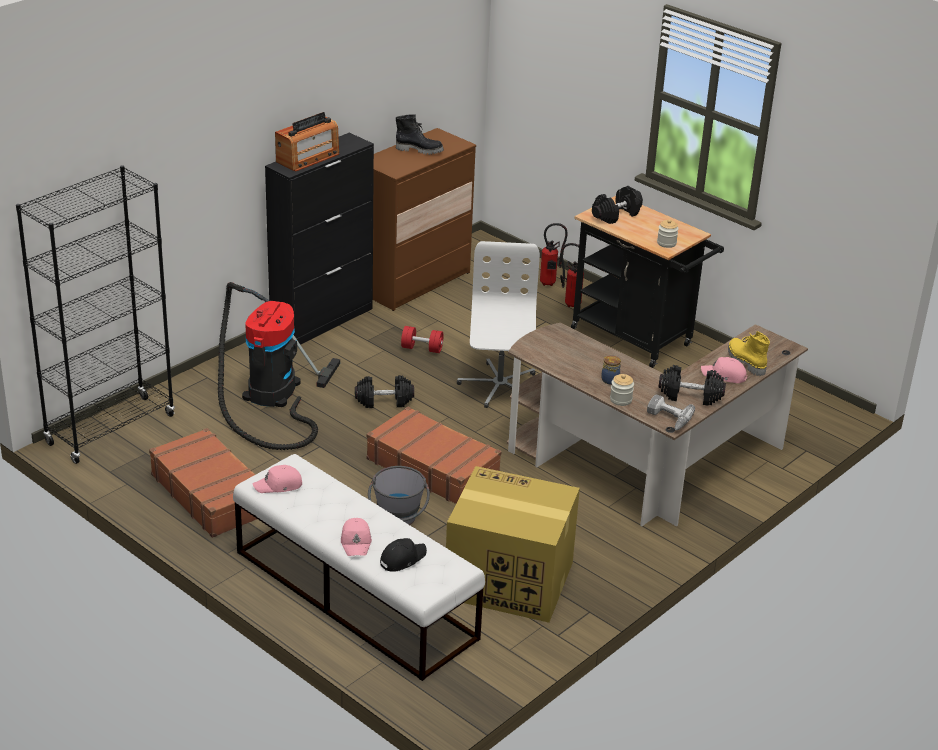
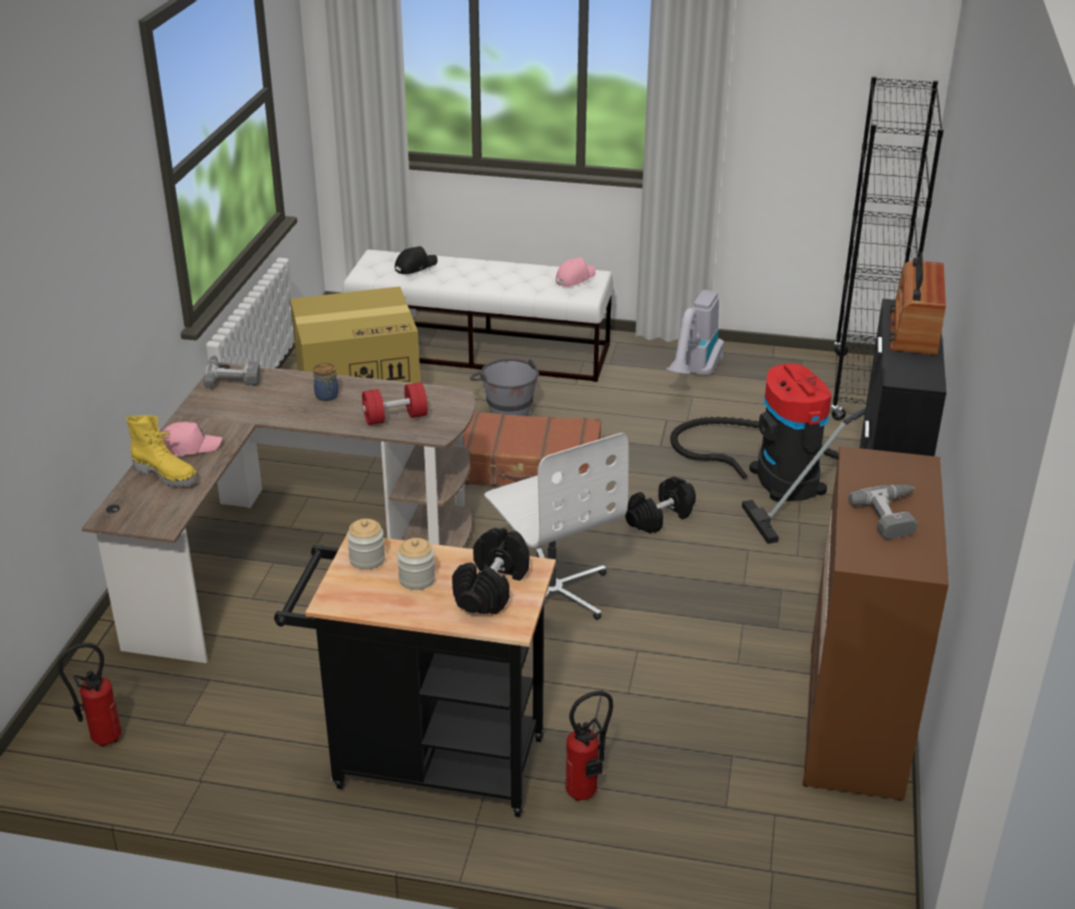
camera: 150 degrees right, 0 degrees up
(211, 494) = (694, 374): brown suitcase -> vacuum cleaner
(356, 541) = (464, 265): pink cap -> none
(402, 559) = (415, 266): black cap -> black cap turned 150 degrees counterclockwise
(419, 150) = (893, 516): black boot -> power drill
(422, 348) = (703, 606): red dumbbell -> red dumbbell (395, 418)
(550, 284) = (657, 828): fire extinguisher -> fire extinguisher (101, 739)
(621, 400) = (299, 379): jar -> jar (417, 579)
(690, 396) = (219, 409): black dumbbell -> none

